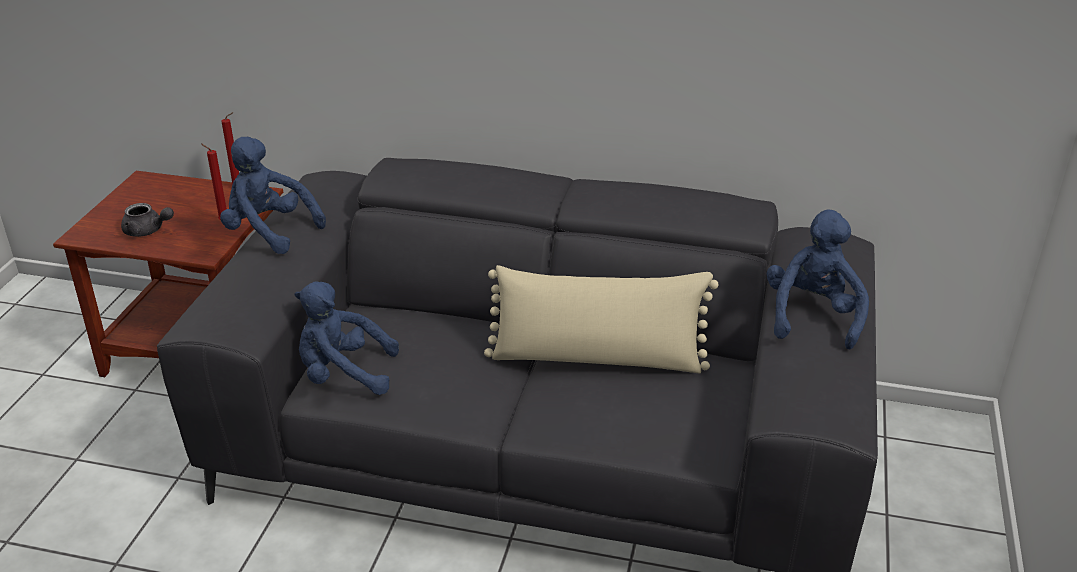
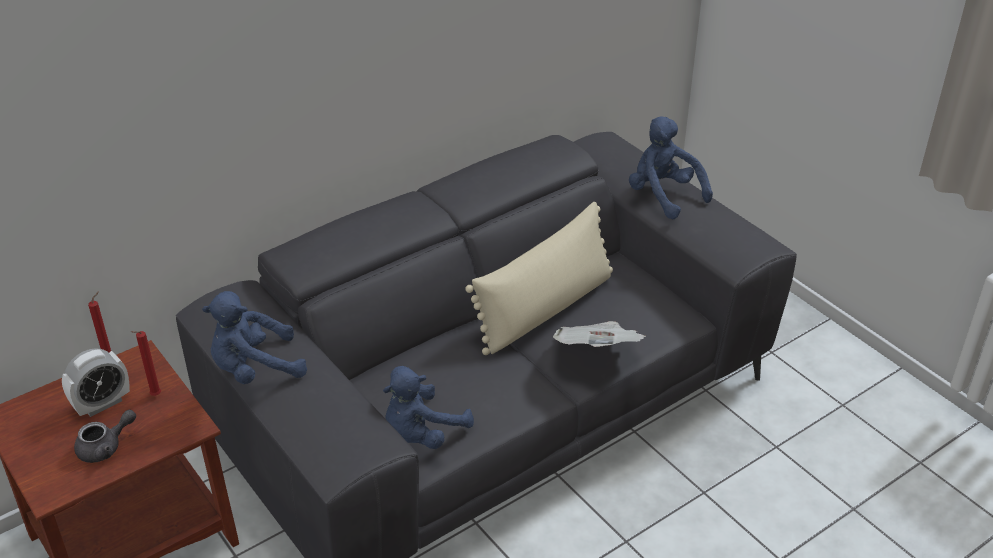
camera: 50 degrees left, 5 degrees up
(192, 206) = (102, 404): none -> alarm clock
(574, 420) = (598, 352): none -> newspaper

